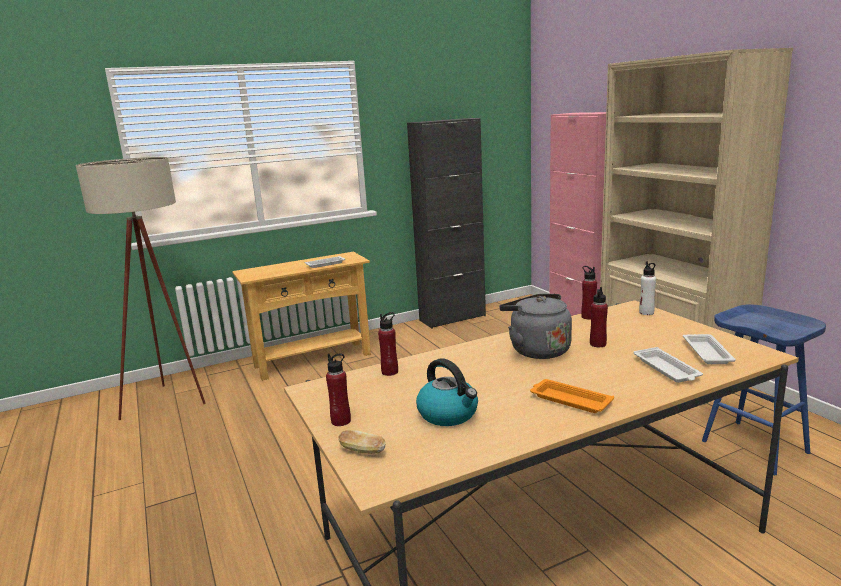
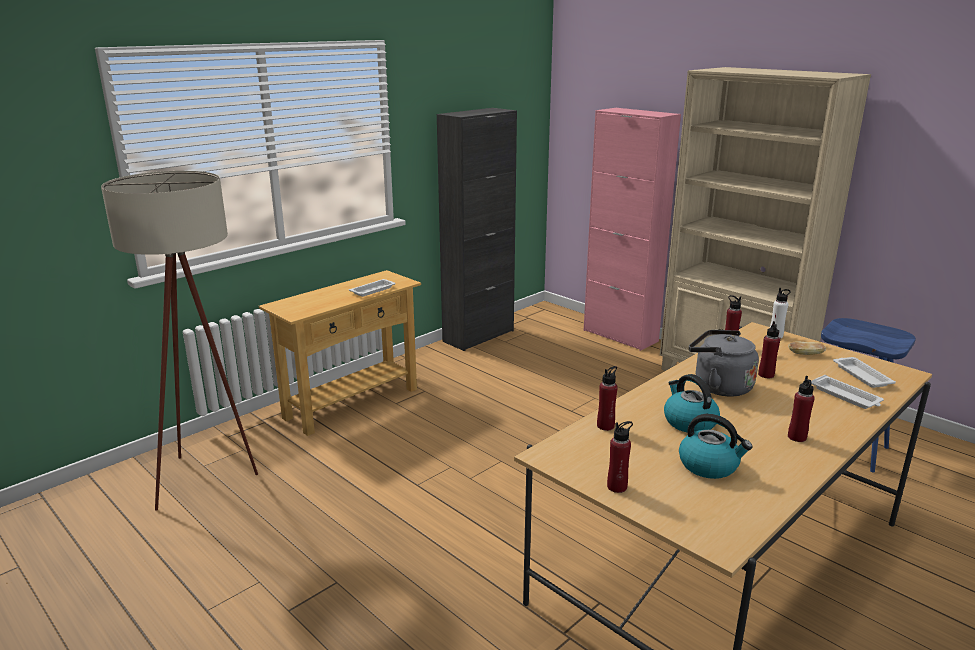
camera: 20 degrees left, 5 degrees up
(362, 451) = (672, 515): bread -> bread (805, 354)
(472, 376) = (689, 422): none -> kettle
(569, 400) = (797, 437): orange tray -> red bottle

